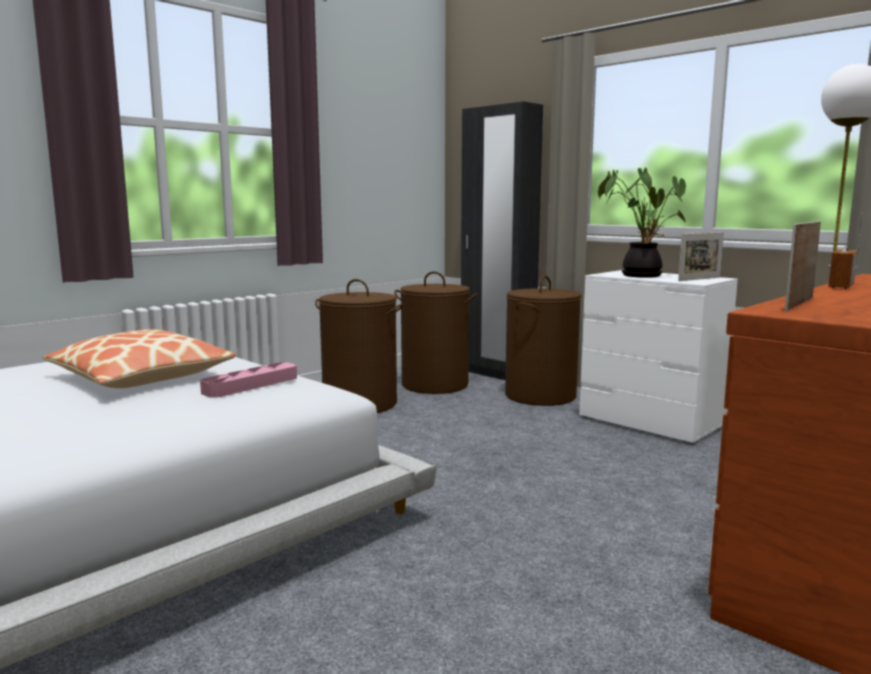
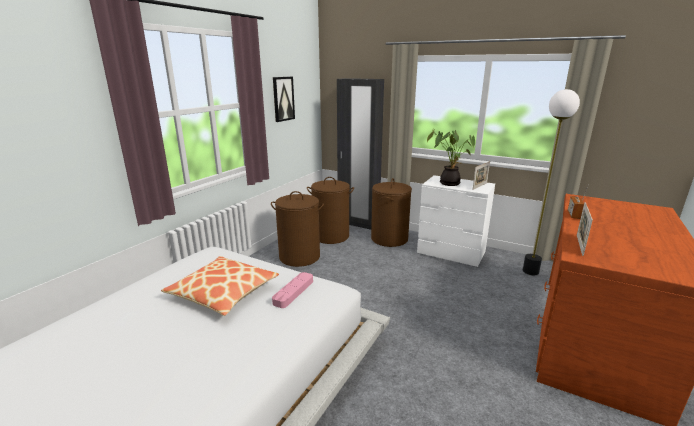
camera: 15 degrees left, 10 degrees up
(365, 138) = (283, 99): none -> picture

